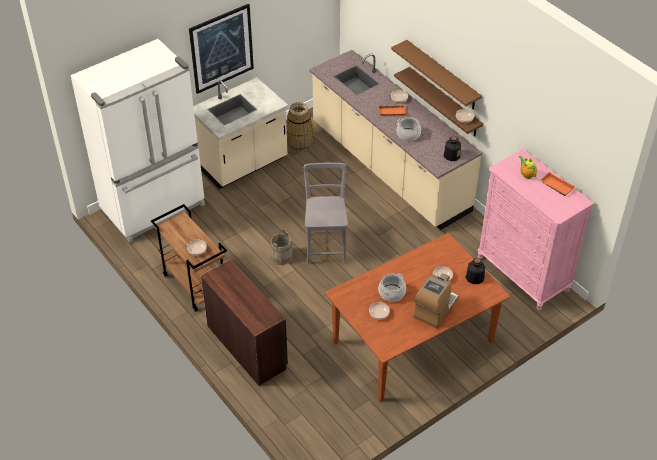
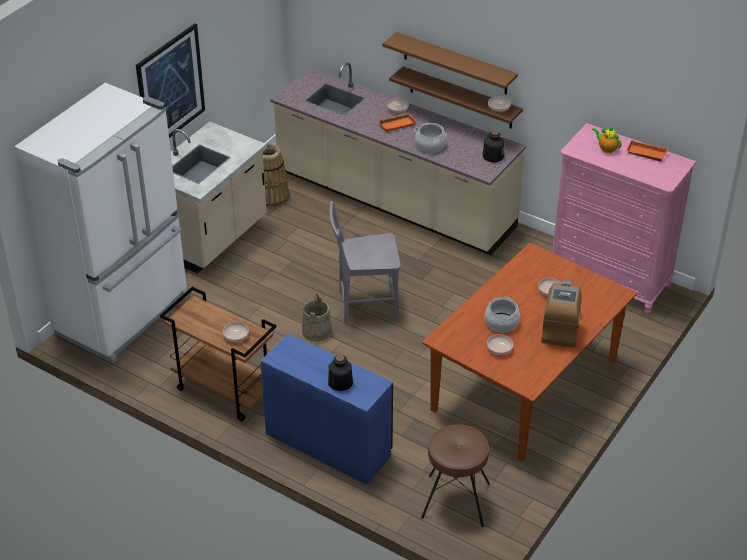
camera: 20 degrees left, 5 degrees down
(247, 346) = (328, 443): brown desk -> blue desk
(316, 417) = (455, 500): none -> brown stool
(326, 245) = (364, 305): grey chair -> grey chair turned 75 degrees counterclockwise
(474, 278) = (587, 282): bottle -> bottle (340, 383)

